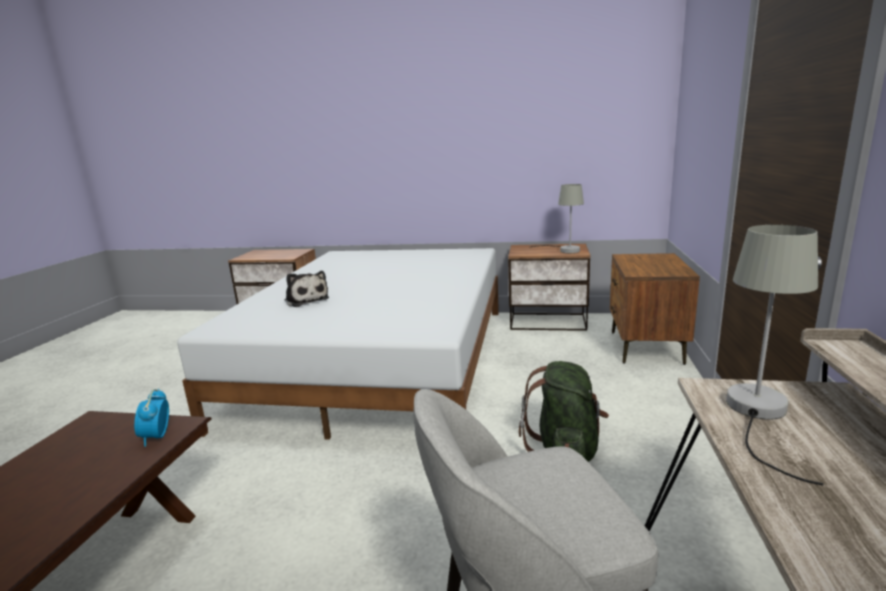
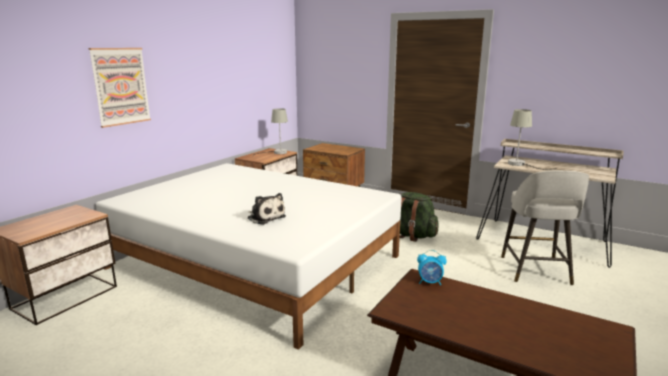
camera: 70 degrees left, 0 degrees up
(306, 300) = (265, 217): plush toy -> plush toy turned 60 degrees clockwise
(361, 145) = (121, 86): none -> picture

